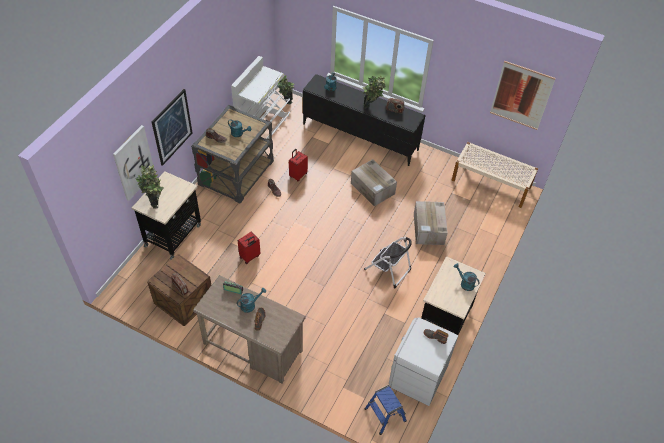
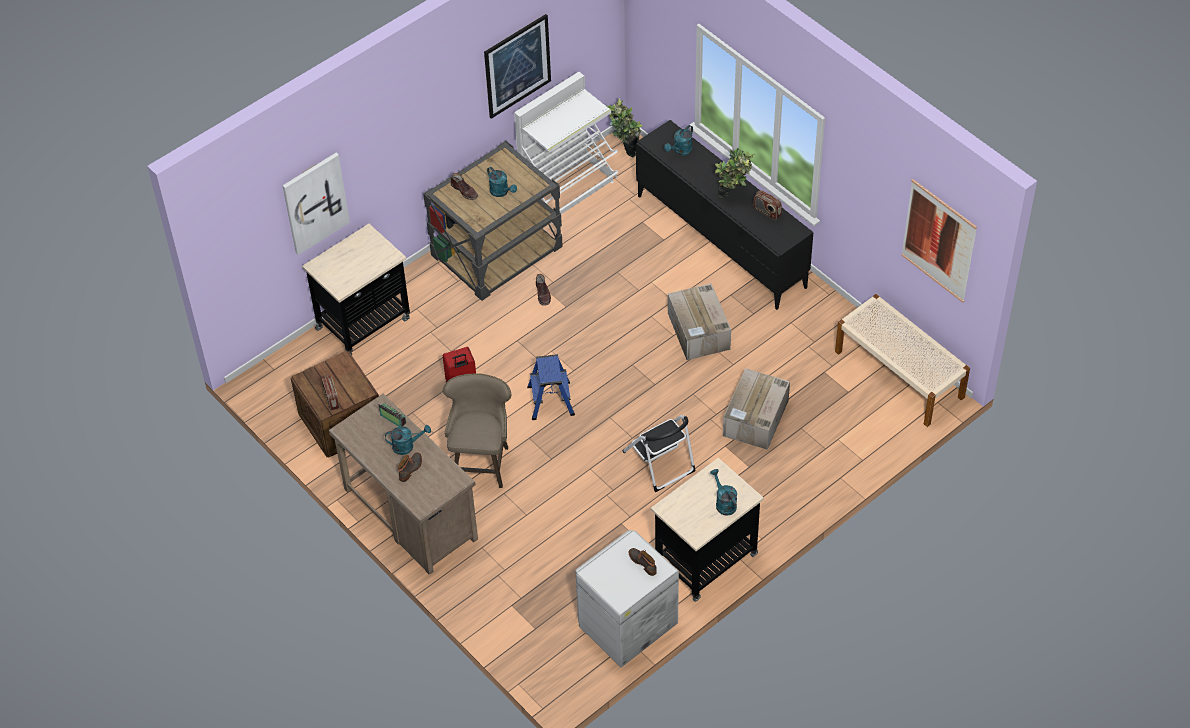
camera: 25 degrees right, 0 degrees up
(154, 201) = (337, 264): potted plant -> none
(172, 127) = (391, 161): picture -> picture (517, 66)
(283, 301) = (481, 463): none -> beige stool
(298, 175) = (590, 279): red suitcase -> none
(385, 414) = (553, 658): blue step ladder -> blue step ladder (551, 400)

